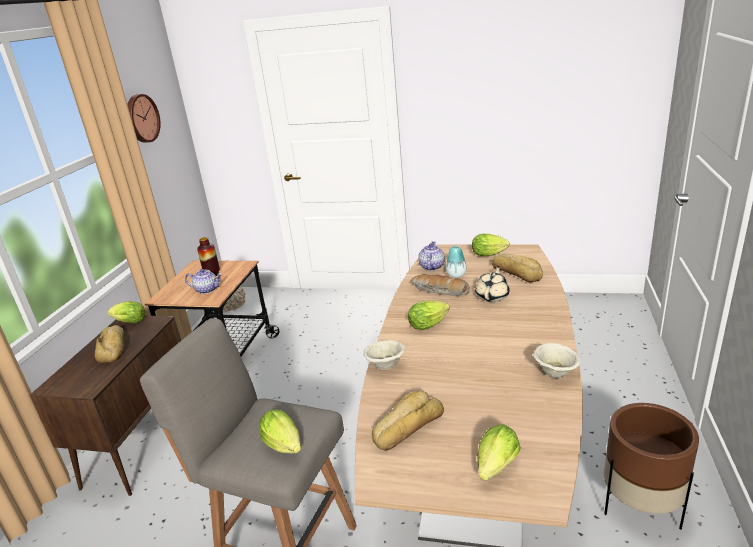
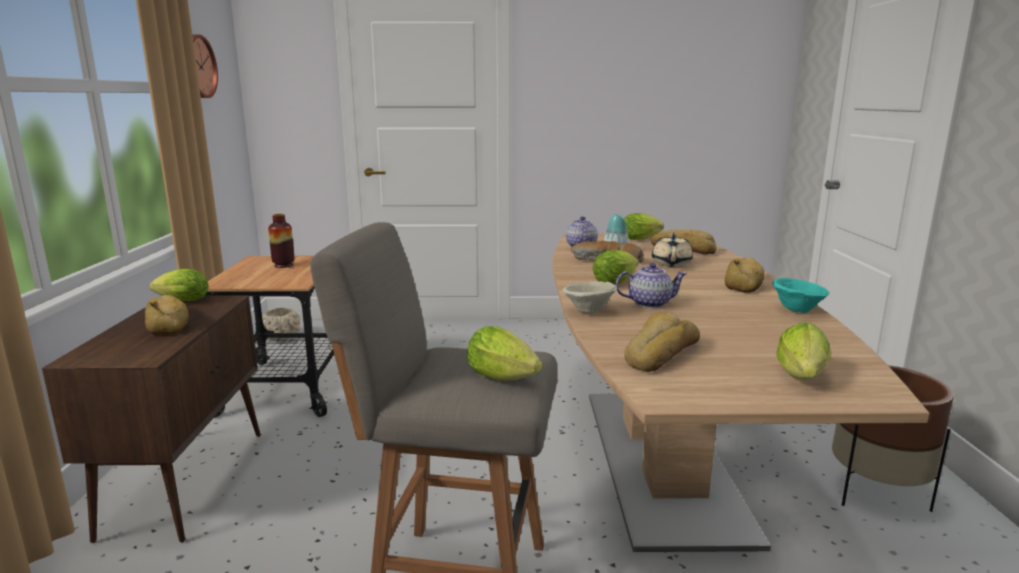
camera: 15 degrees left, 10 degrees down
(207, 290) = (283, 277): teapot -> teapot (649, 303)
(537, 327) = (744, 282): none -> bread
(555, 372) = (796, 310): beige bowl -> turquoise bowl

